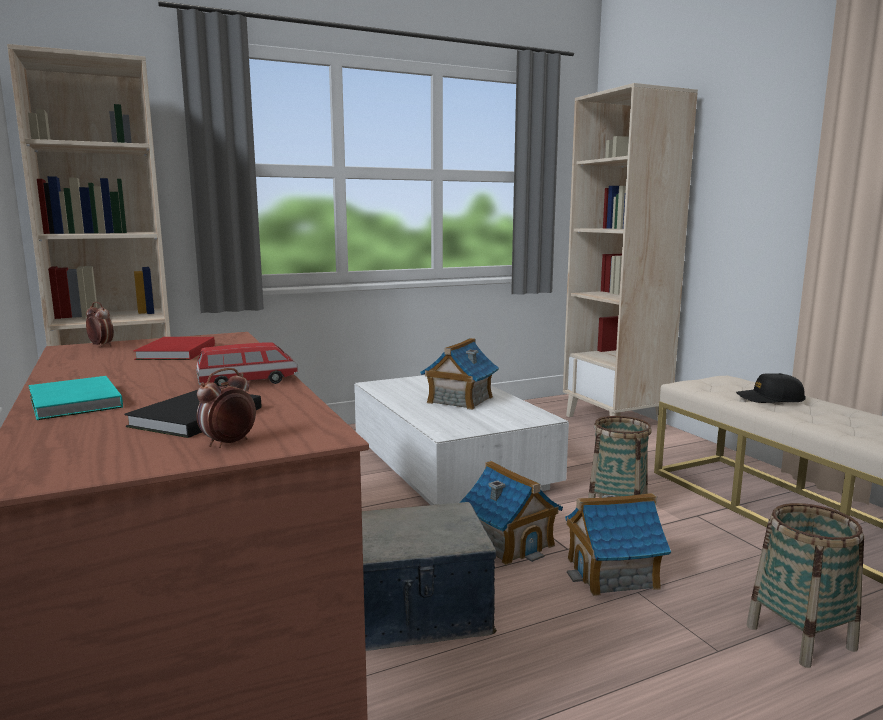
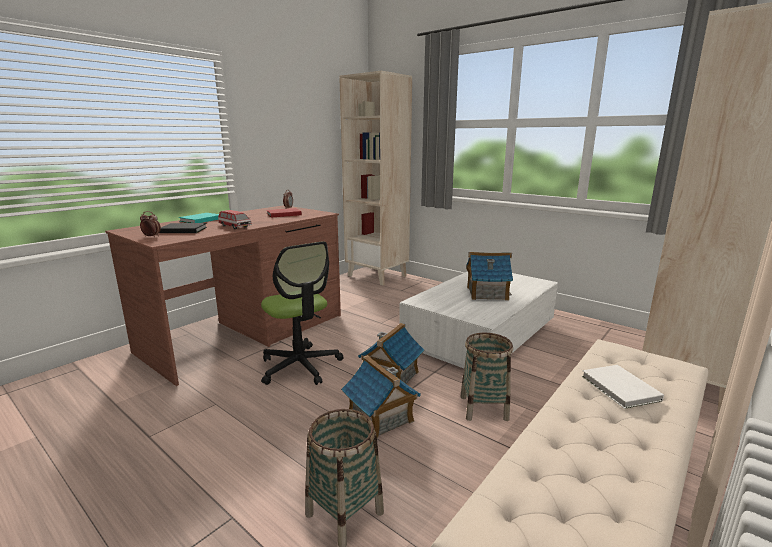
camera: 65 degrees right, 5 degrees up
(417, 613) = (300, 366): storage box -> office chair
(770, 399) = (620, 389): black cap -> white book

